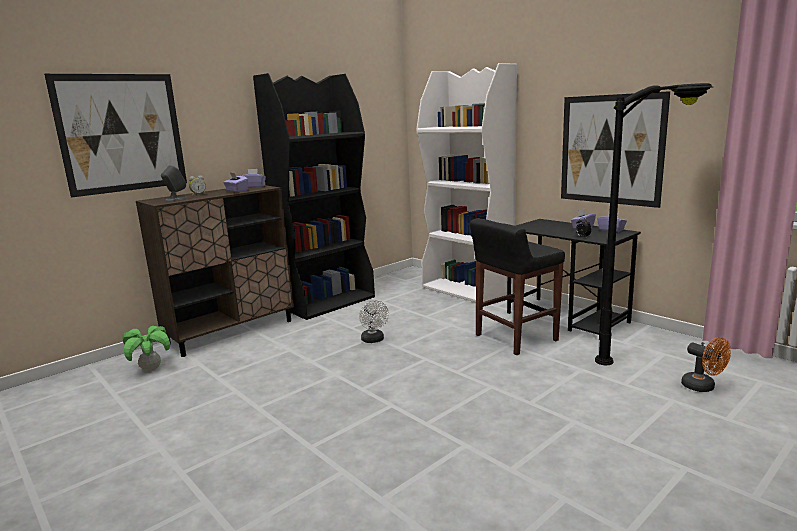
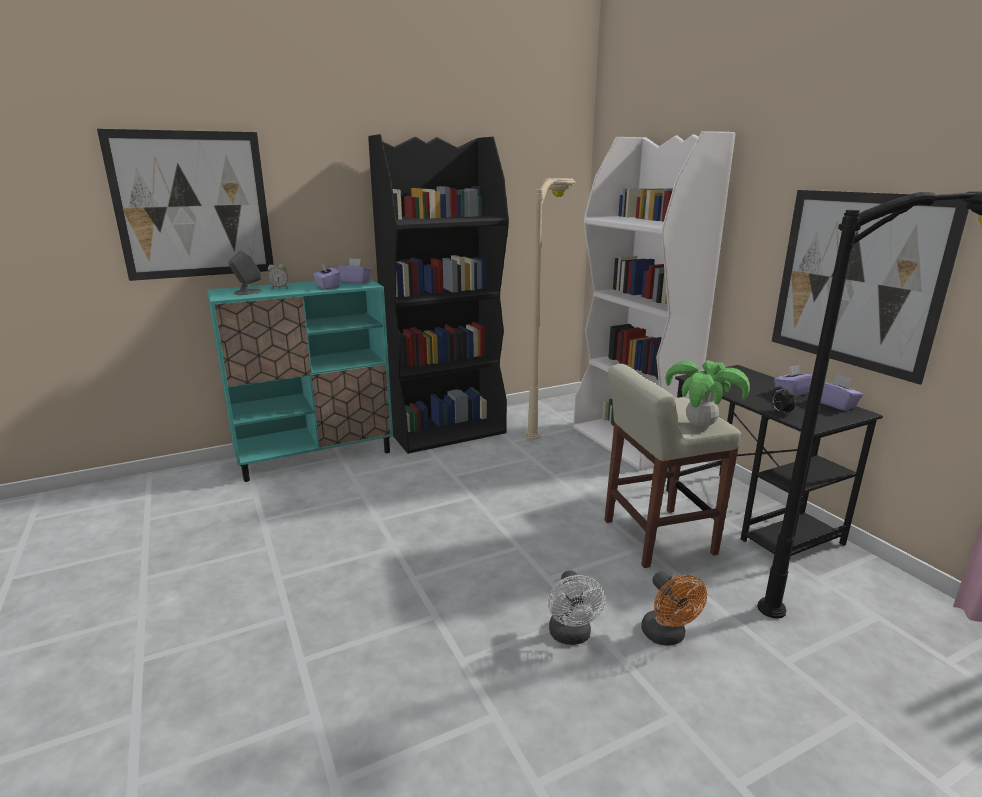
camera: 15 degrees right, 5 degrees up
(150, 369) = (203, 493): potted plant -> potted plant (700, 425)
(231, 332) = (316, 456): brown cabinet -> turquoise cabinet
(374, 340) = (469, 502): white fan -> white fan (571, 636)
(398, 284) = (545, 418): none -> beige floor lamp
(515, 338) = (656, 537): black stool -> beige stool
(703, 387) = (919, 702): orange fan -> orange fan (667, 636)

